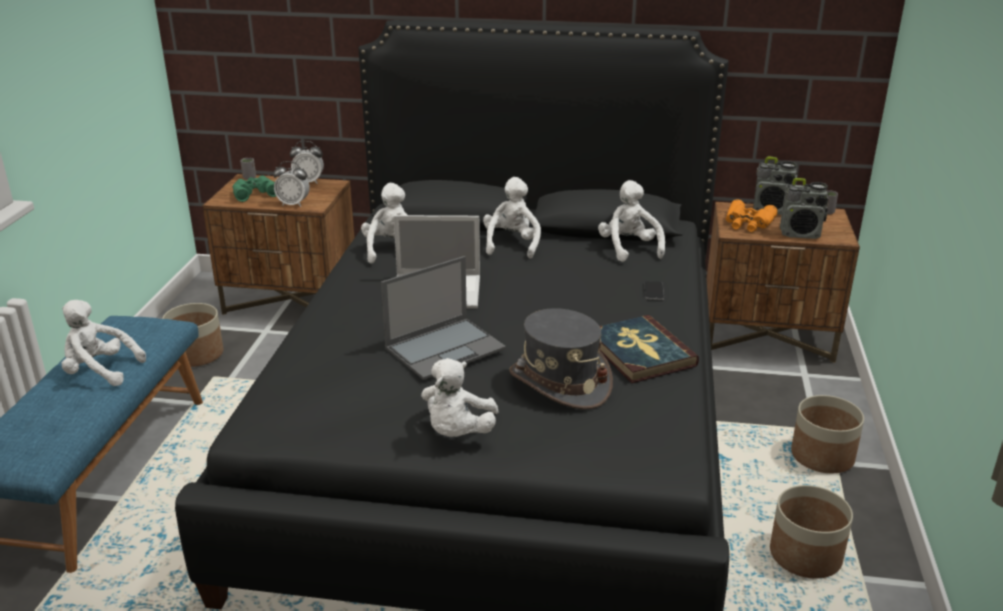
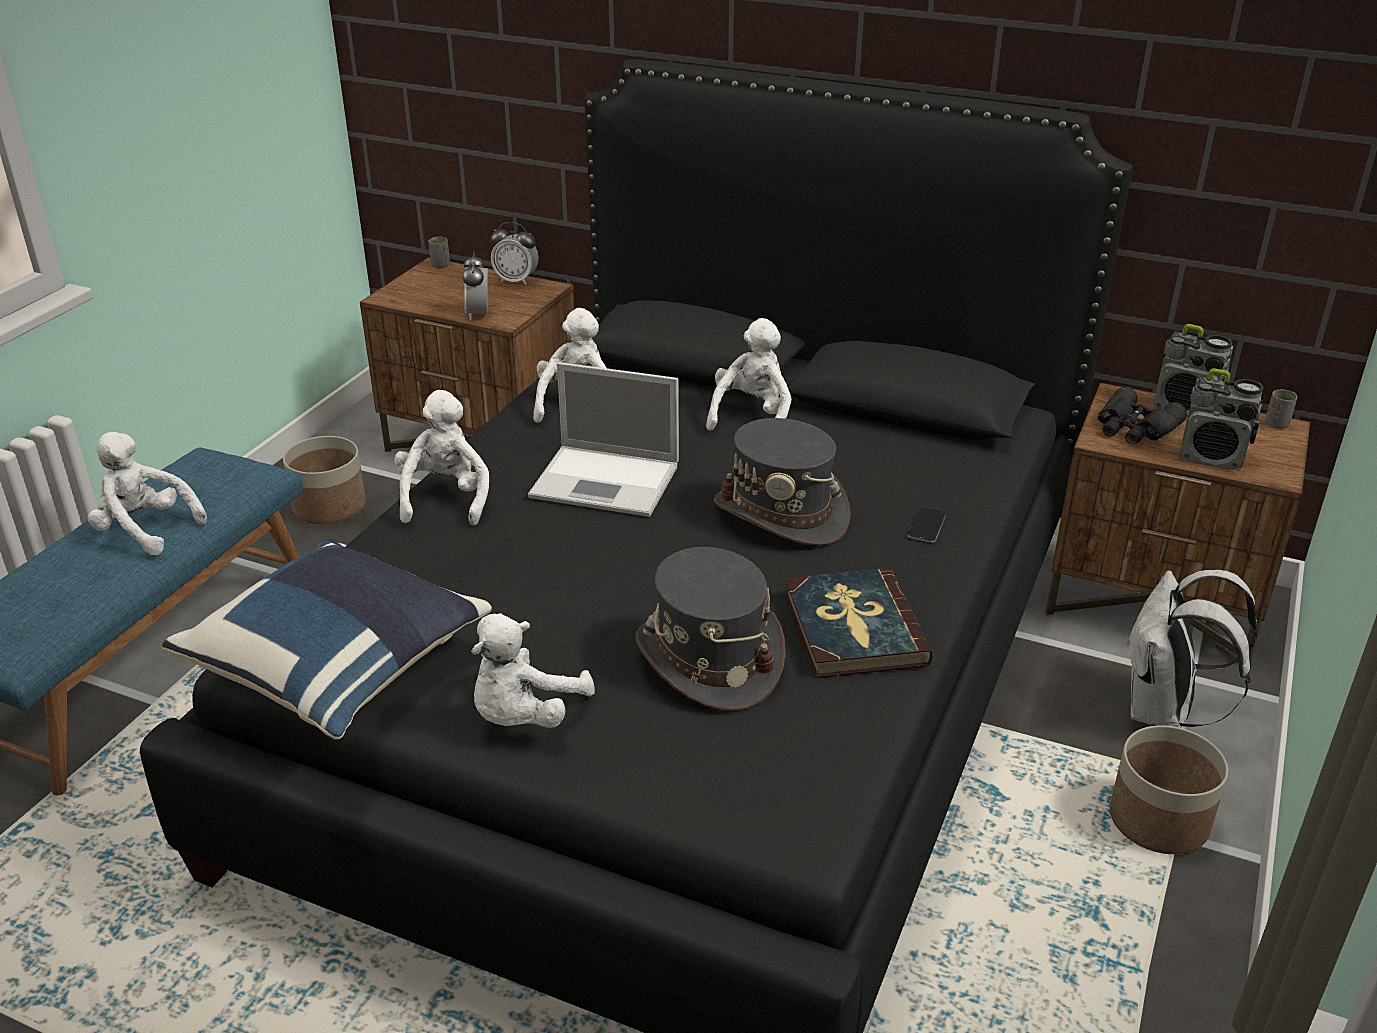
camera: 15 degrees right, 5 degrees up
(254, 192) = (435, 289): green binoculars -> none
(293, 204) = (478, 314): alarm clock -> alarm clock turned 60 degrees clockwise
(314, 424) = (340, 667): none -> blue pillow
(446, 348) = (572, 575): laptop -> none
(561, 296) = (782, 513): none -> grey hat
(629, 249) = (924, 447): white plush toy -> white plush toy (445, 498)
(748, 223) = (1134, 428): orange binoculars -> black binoculars
(799, 396) = (1164, 712): none -> white backpack
(805, 555) = (1060, 982): planter -> none

